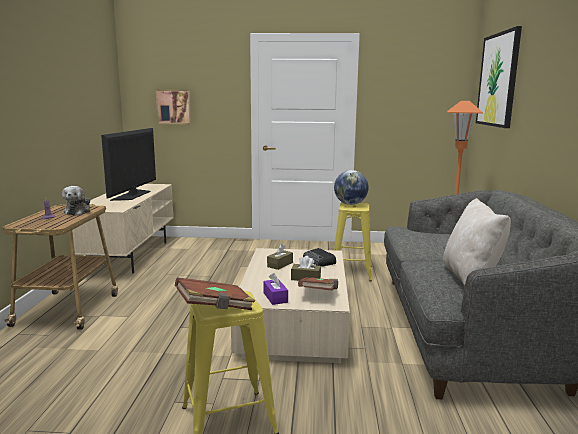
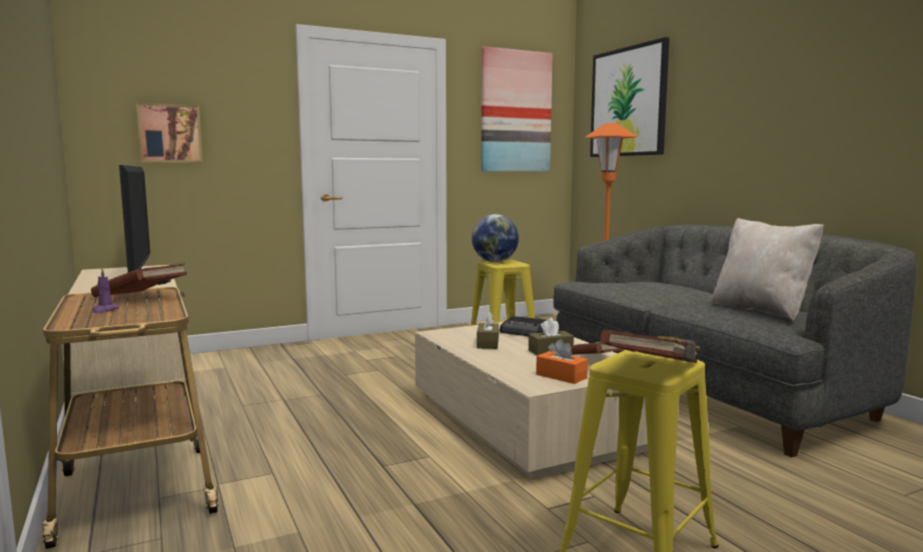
camera: 30 degrees left, 5 degrees down
(78, 211) = (142, 298): plush toy -> brown book
(275, 297) = (561, 376): purple tissue box -> orange tissue box
(418, 85) = (515, 111): none -> picture

